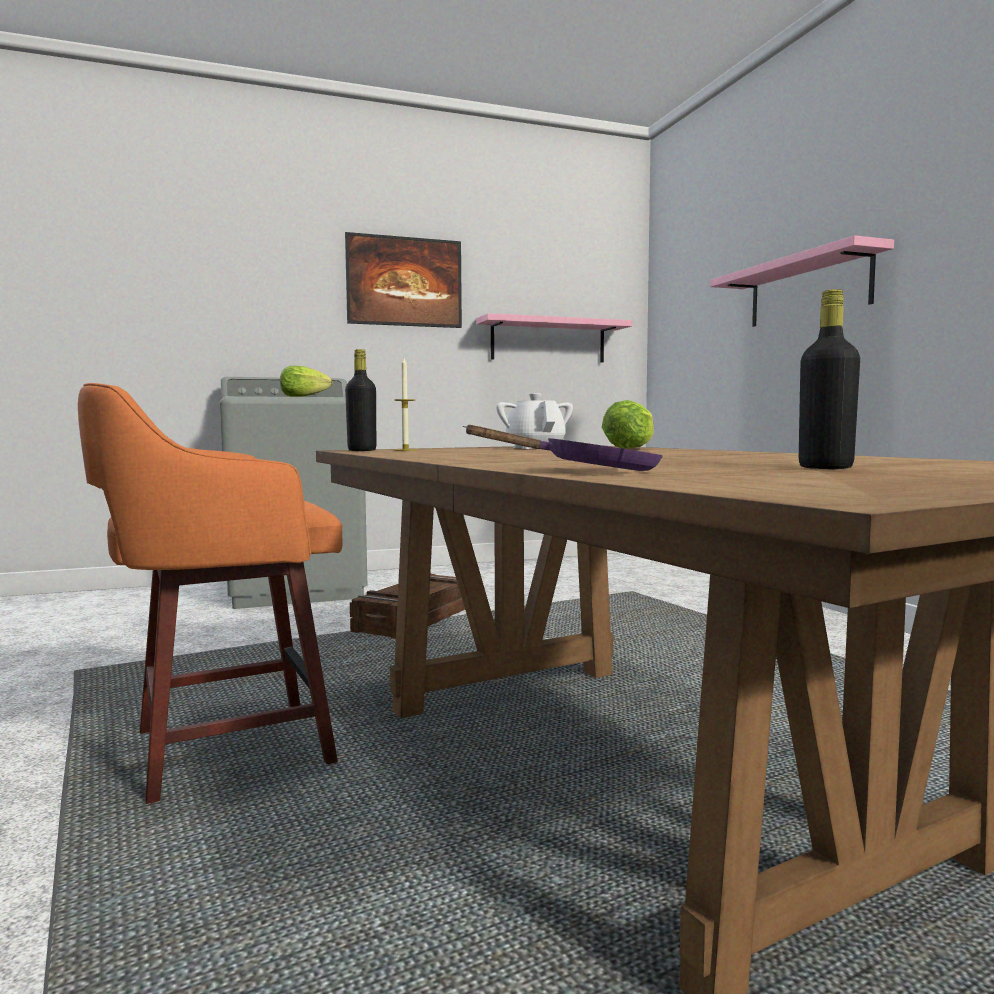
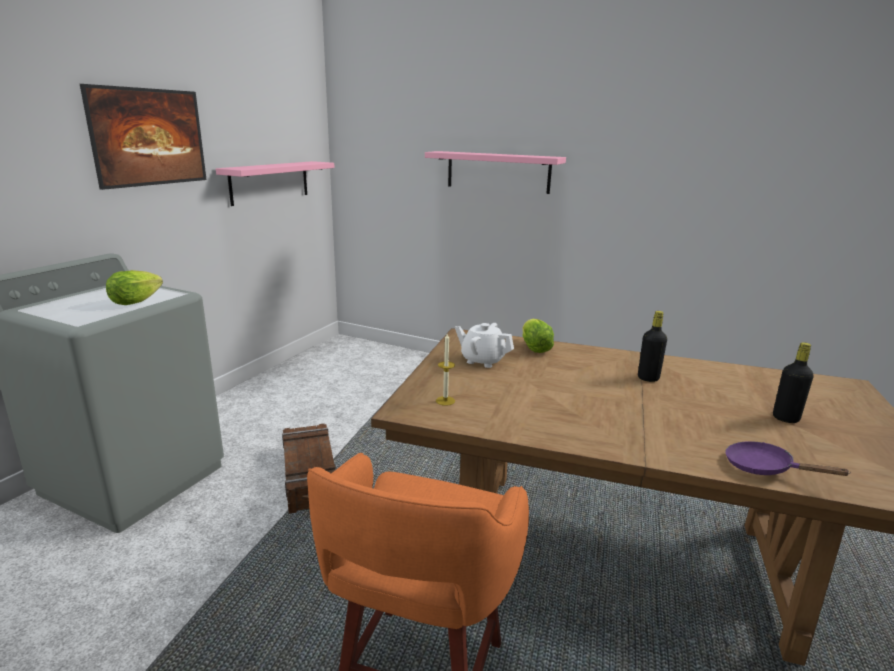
camera: 45 degrees left, 15 degrees up
(362, 450) = (421, 412): black bottle -> black bottle (648, 378)
(589, 471) = (764, 468): purple frying pan -> purple frying pan turned 90 degrees counterclockwise

